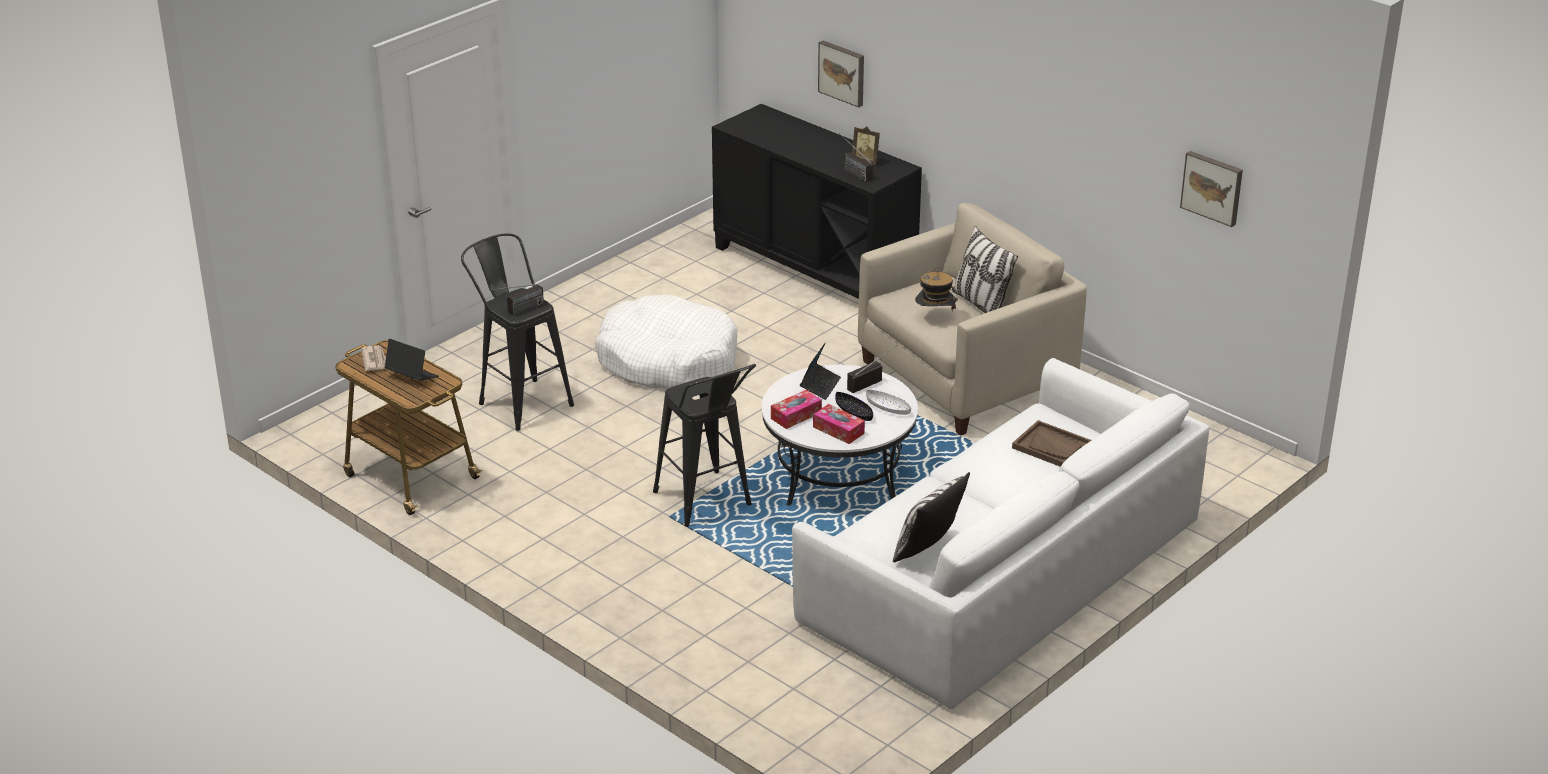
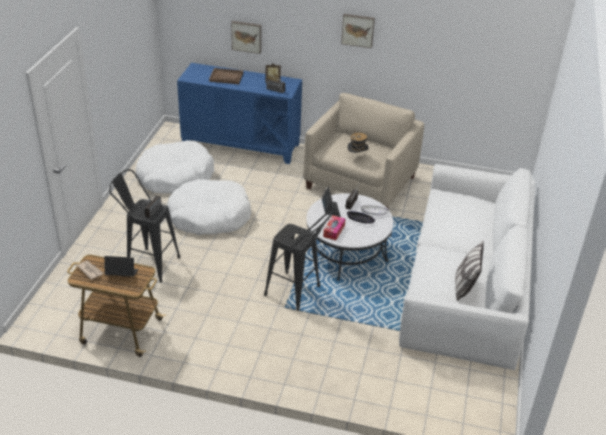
camera: 30 degrees left, 5 degrees up
(664, 290) = (175, 176): none -> white dog bed
(814, 269) = (241, 144): black cabinet -> blue cabinet
(838, 430) = (362, 233): tissue box -> none
(980, 304) = (370, 144): pillow -> none
(1052, 447) = (467, 210): brown tray -> brown tray (226, 77)
(1213, 187) = (489, 58): picture -> picture (358, 30)

